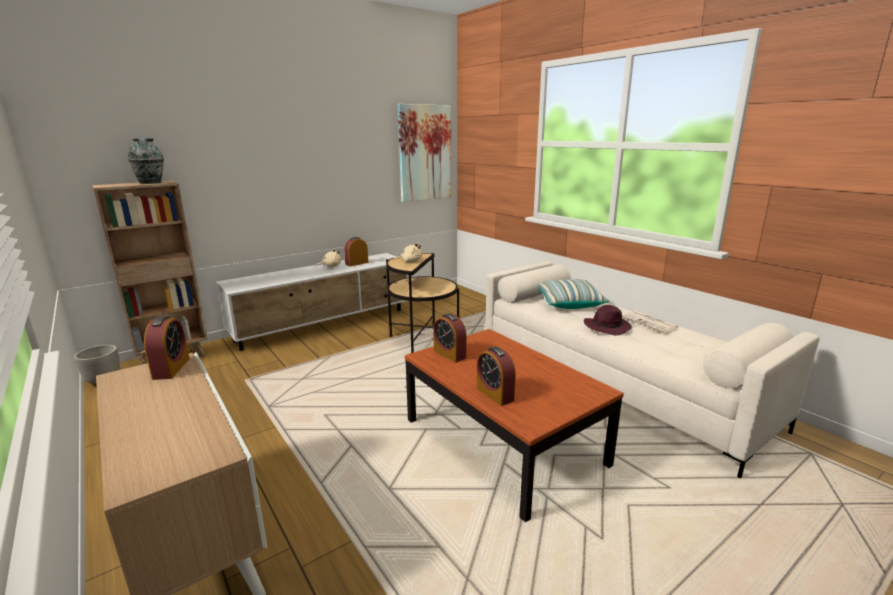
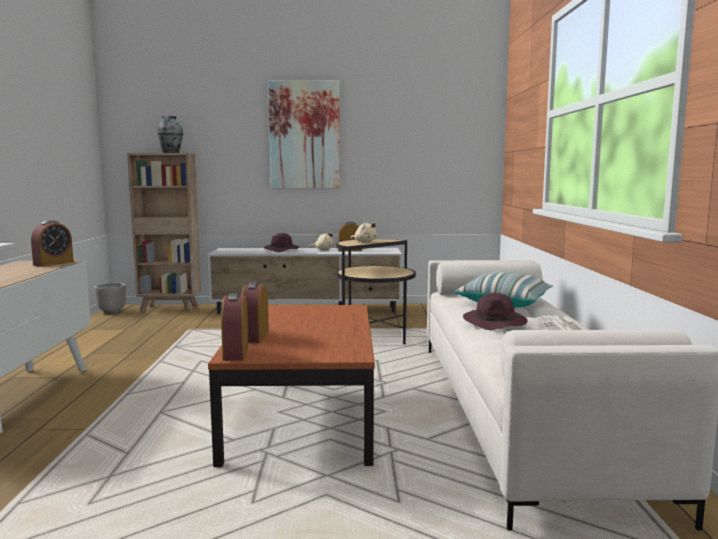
camera: 35 degrees right, 10 degrees down
(293, 273) = (282, 250): none -> purple hat
(425, 153) = (457, 140): picture -> picture (304, 135)
(449, 354) = (285, 311): alarm clock -> alarm clock (236, 352)

